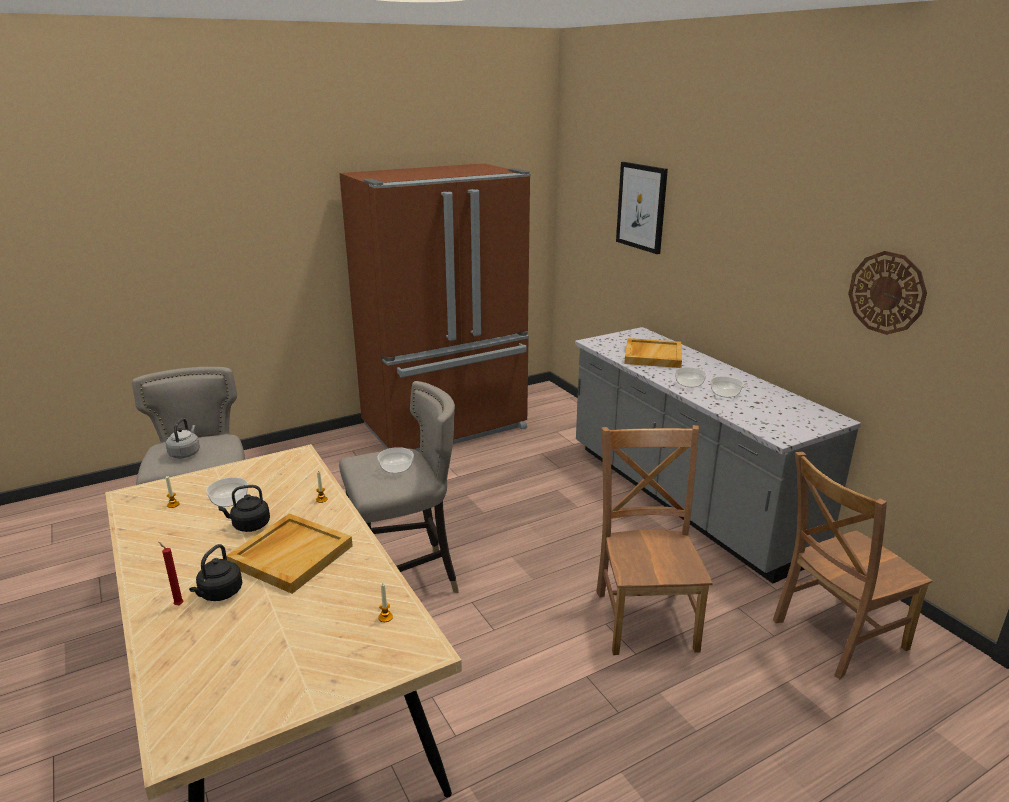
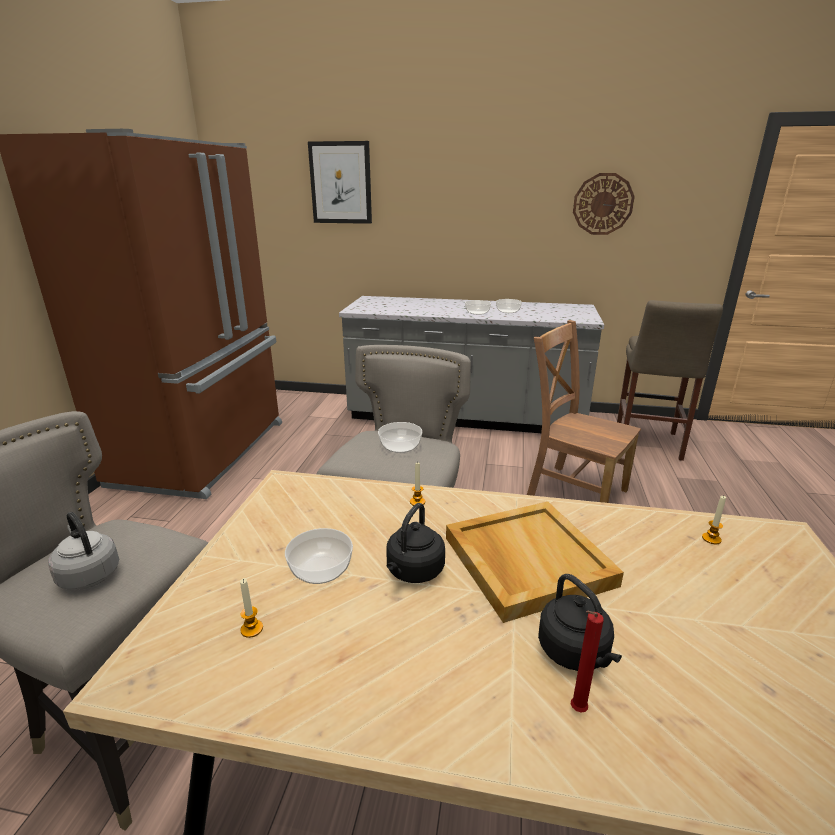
camera: 50 degrees left, 0 degrees up
(652, 355) = (414, 306): beige tray -> none
(835, 636) = (647, 444): brown chair -> beige stool

